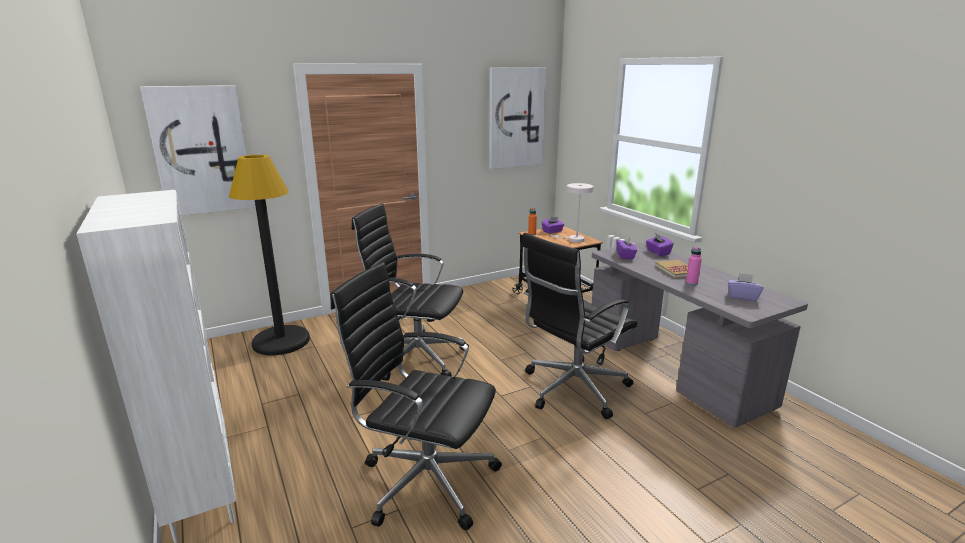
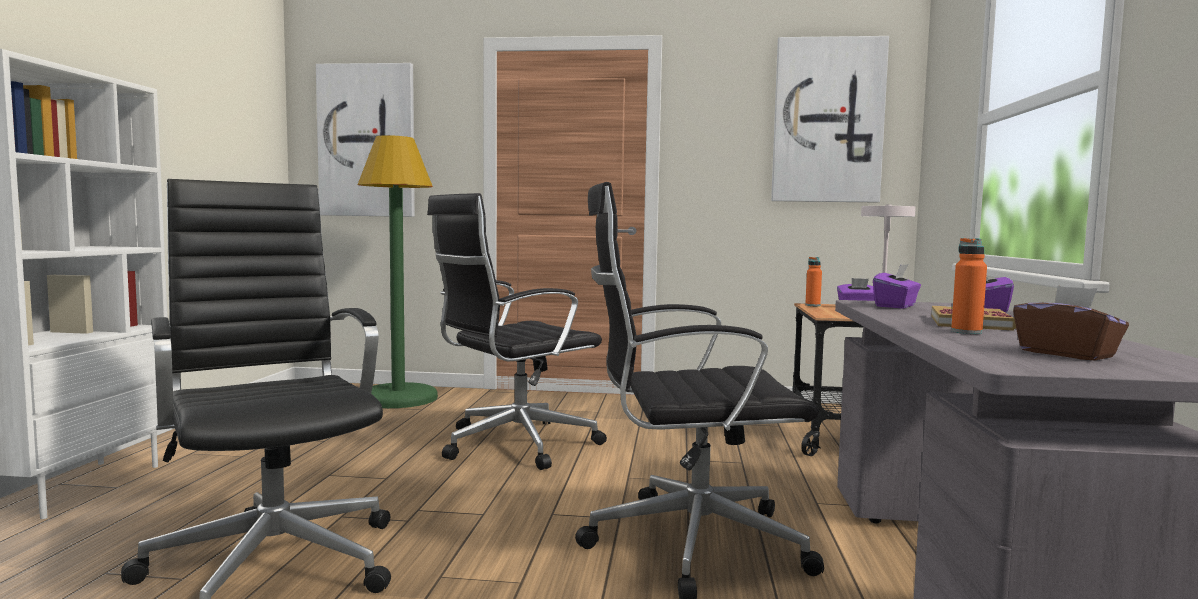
camera: 35 degrees right, 15 degrees down
(281, 341) = (398, 398): black floor lamp -> green floor lamp
(415, 357) = (514, 445): black office chair -> black office chair turned 90 degrees counterclockwise
(691, 283) = (966, 332): pink bottle -> orange bottle
(742, 297) = (1066, 354): purple tissue box -> brown tissue box

